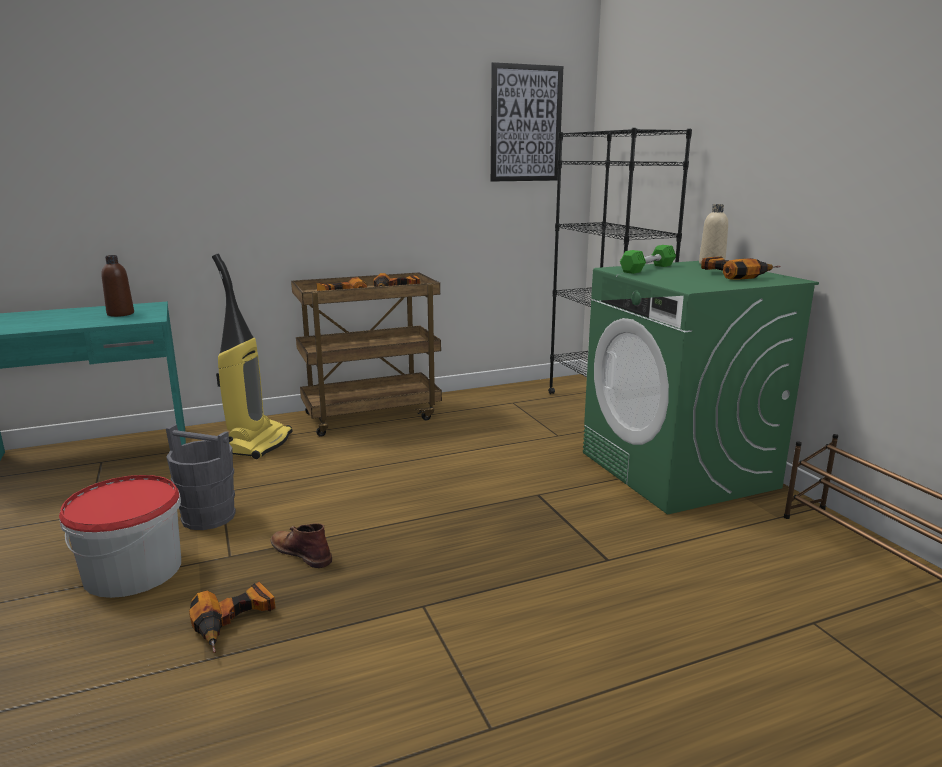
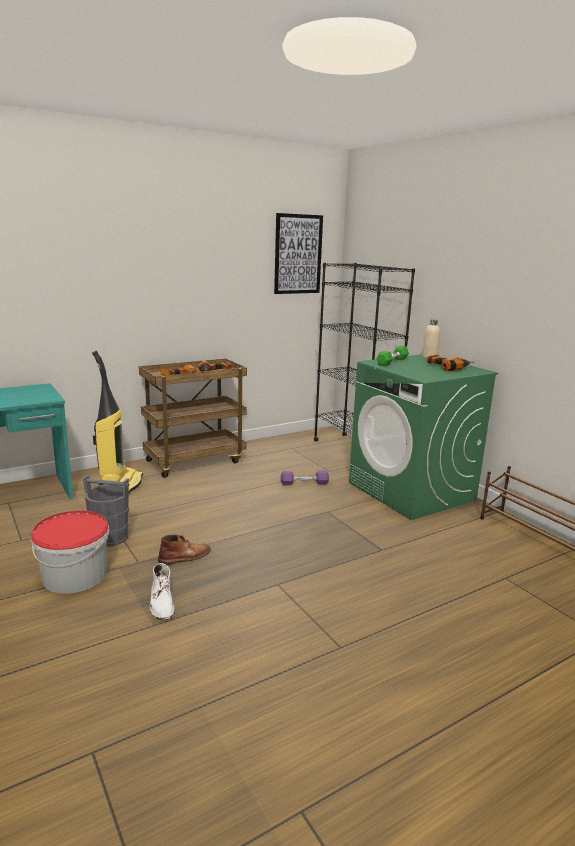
camera: 10 degrees left, 0 degrees up
(120, 314) = (24, 395): brown bottle -> none
(235, 623) = (162, 603): power drill -> white boot
(301, 552) = (185, 556): brown boot -> brown boot turned 120 degrees clockwise
(515, 451) = (304, 483): none -> purple dumbbell

